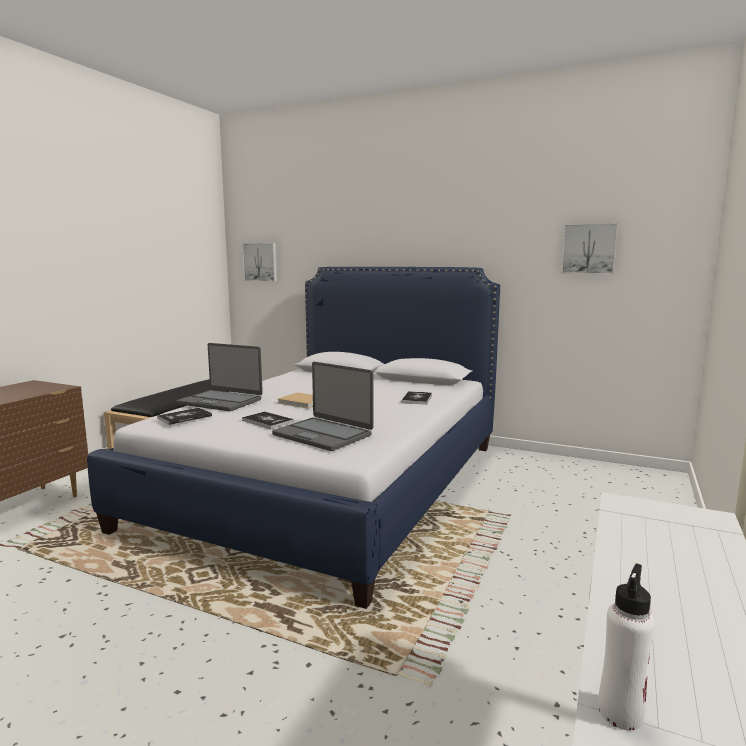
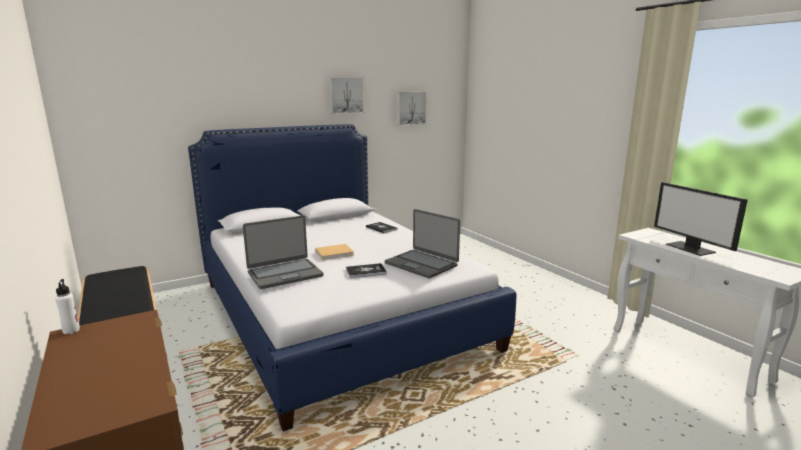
camera: 55 degrees left, 5 degrees up
(184, 417) = (310, 293): book -> none
(260, 262) = (110, 129): picture -> picture (346, 95)
(323, 435) = (421, 264): laptop -> laptop turned 60 degrees clockwise
(620, 713) = (766, 274): white bottle -> white bottle (71, 330)
(662, 574) = (691, 248): none -> monitor

